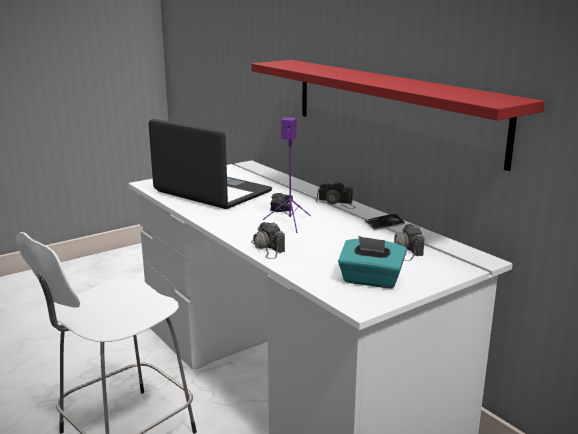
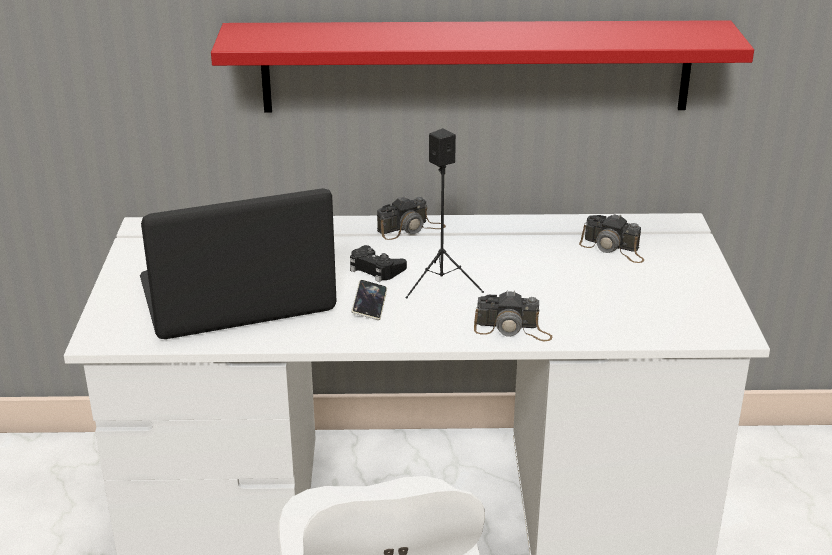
camera: 55 degrees left, 10 degrees up
(290, 222) = (440, 283): purple speaker -> black speaker
(371, 280) = (674, 302): turquoise tissue box -> none
(384, 224) = (523, 230): phone -> phone (369, 303)

